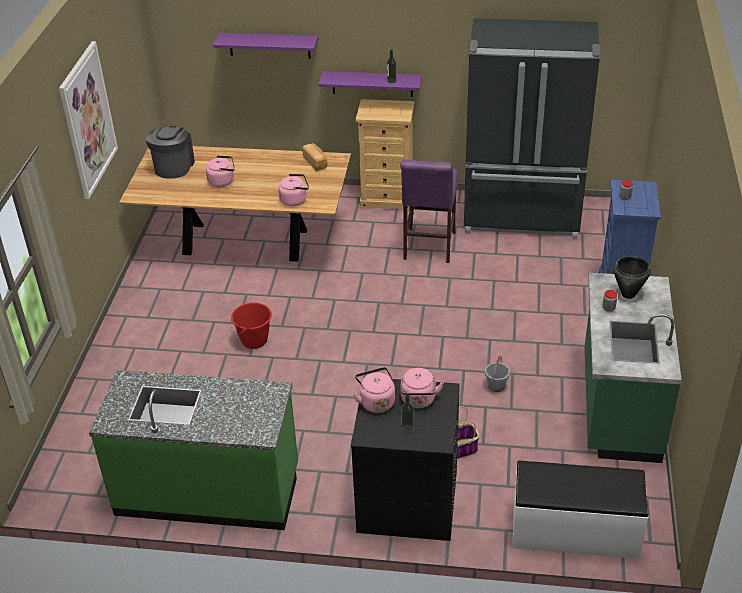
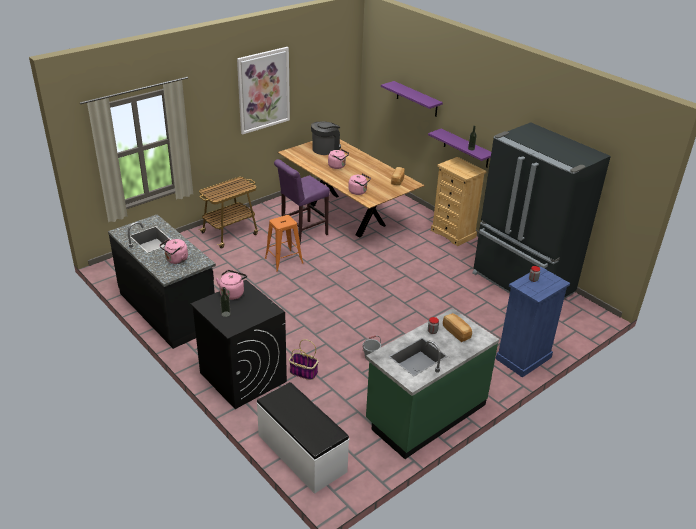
camera: 40 degrees right, 5 degrees down
(139, 348) = (230, 233): none -> cart
(208, 490) = (168, 310): green counter -> black counter
(254, 341) = (284, 260): red bucket -> orange stool
(418, 400) = (252, 306): pink kettle -> pink kettle (175, 260)
(428, 248) = (439, 269): purple stool -> purple stool (301, 234)
(628, 294) = (457, 332): black cooking pot -> bread

